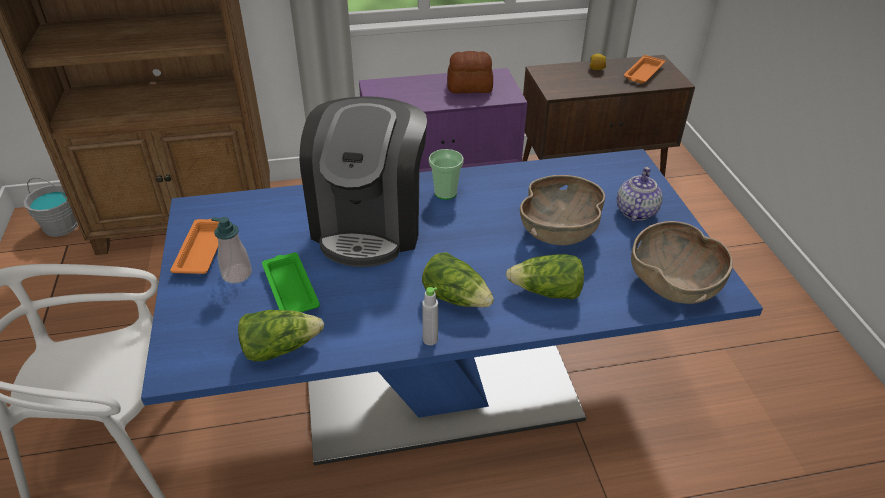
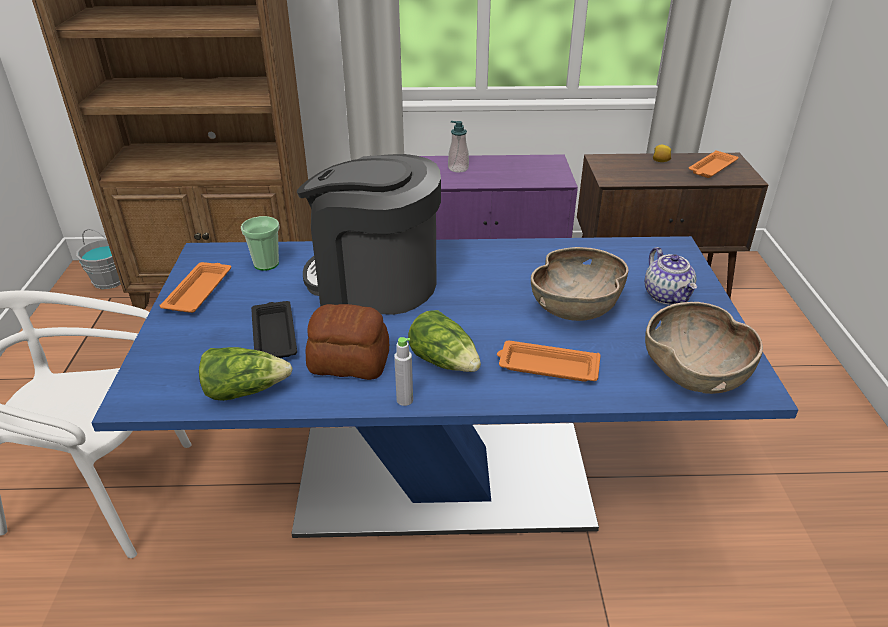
camera: 10 degrees right, 5 degrees down
(237, 274) = (225, 317): soap dispenser -> soap dispenser (458, 168)
(290, 287) = (274, 334): green tray -> black tray
(370, 223) = (374, 282): coffee machine -> coffee machine turned 90 degrees clockwise
(445, 193) = (462, 260): cup -> cup (266, 264)
(470, 87) = (520, 169): bread -> bread (349, 362)
(547, 292) = (546, 366): lettuce -> orange tray
(635, 211) = (667, 296): teapot -> teapot turned 135 degrees clockwise

